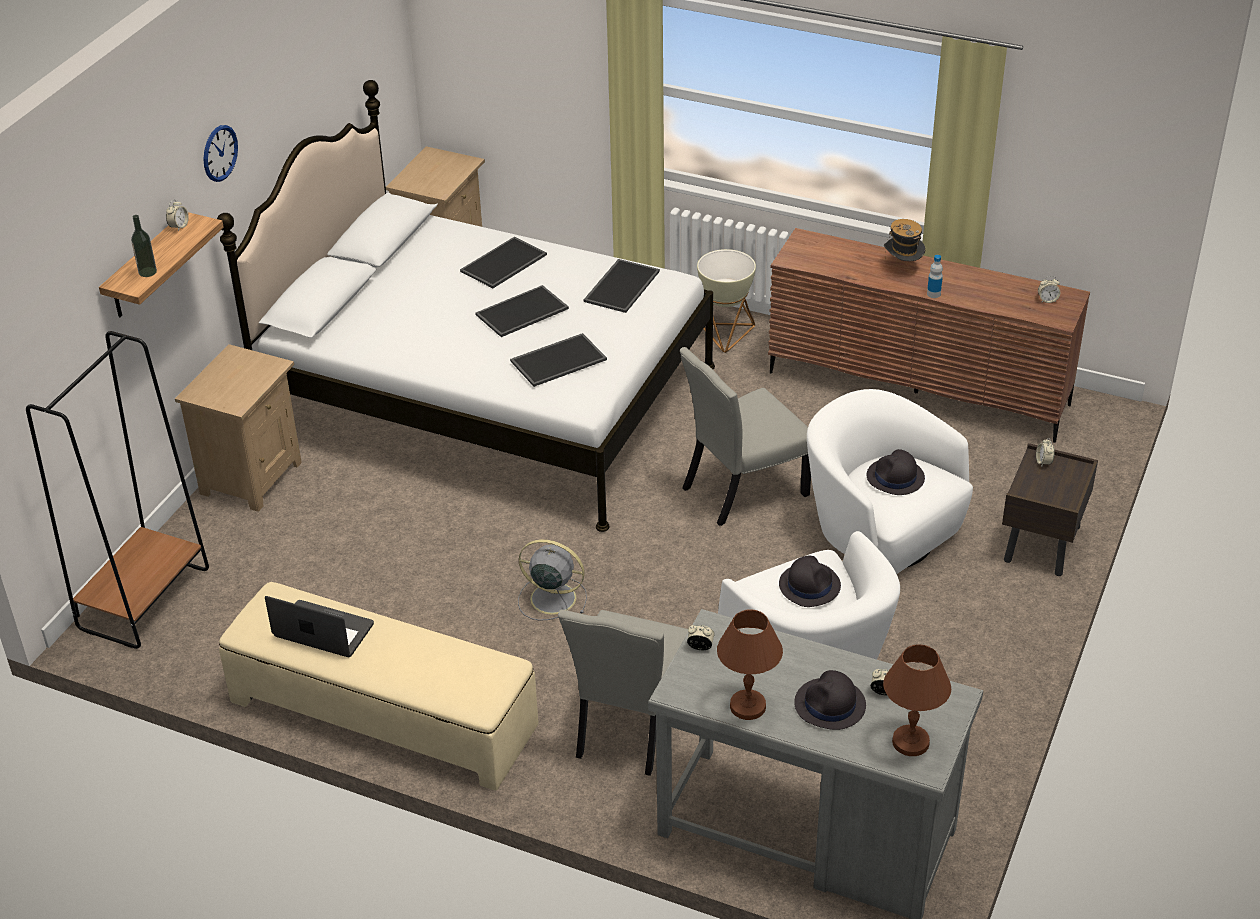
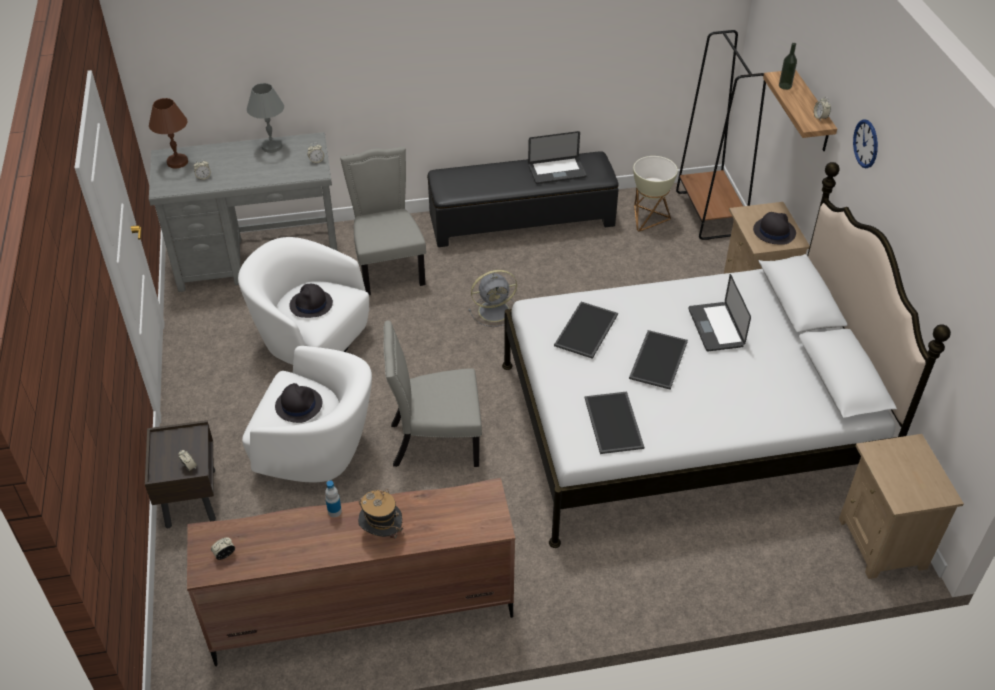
camera: 145 degrees right, 5 degrees up
(381, 713) = (522, 219): beige bench -> black bench
(432, 316) = (715, 327): none -> laptop
(504, 264) = (726, 400): tray -> none
(725, 333) = (573, 593): planter -> planter (649, 219)
(745, 488) = (436, 442): grey chair -> grey chair turned 120 degrees counterclockwise
(747, 706) = (272, 146): brown table lamp -> grey table lamp
(830, 705) = (229, 162): black hat -> black hat (774, 231)

